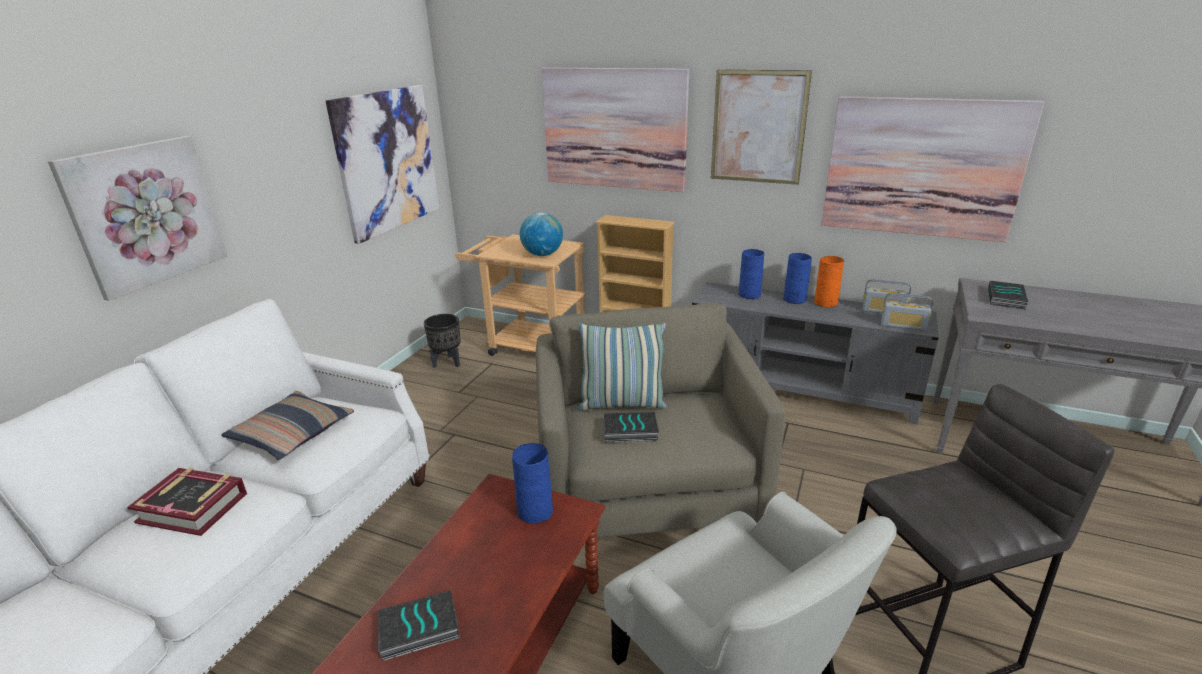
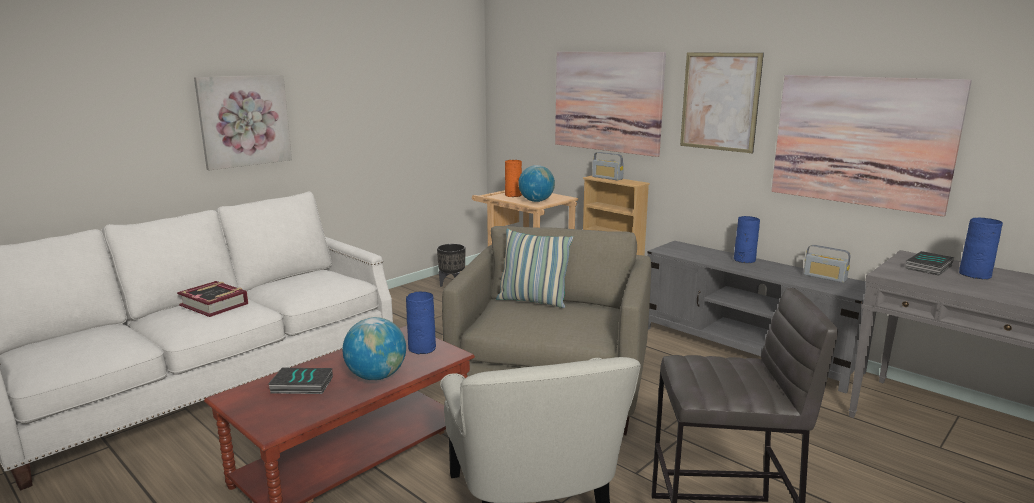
camera: 20 degrees right, 10 degrees down
(292, 434) = (296, 282): pillow -> none
(387, 161) = (431, 117): picture -> none
(511, 580) = (376, 376): none -> globe
(629, 432) = (523, 316): book -> none
(749, 294) = (705, 252): blue vase -> blue vase (975, 274)
(826, 303) = (773, 265): orange vase -> orange vase (514, 195)
(903, 326) = (833, 289): radio -> radio (607, 178)

